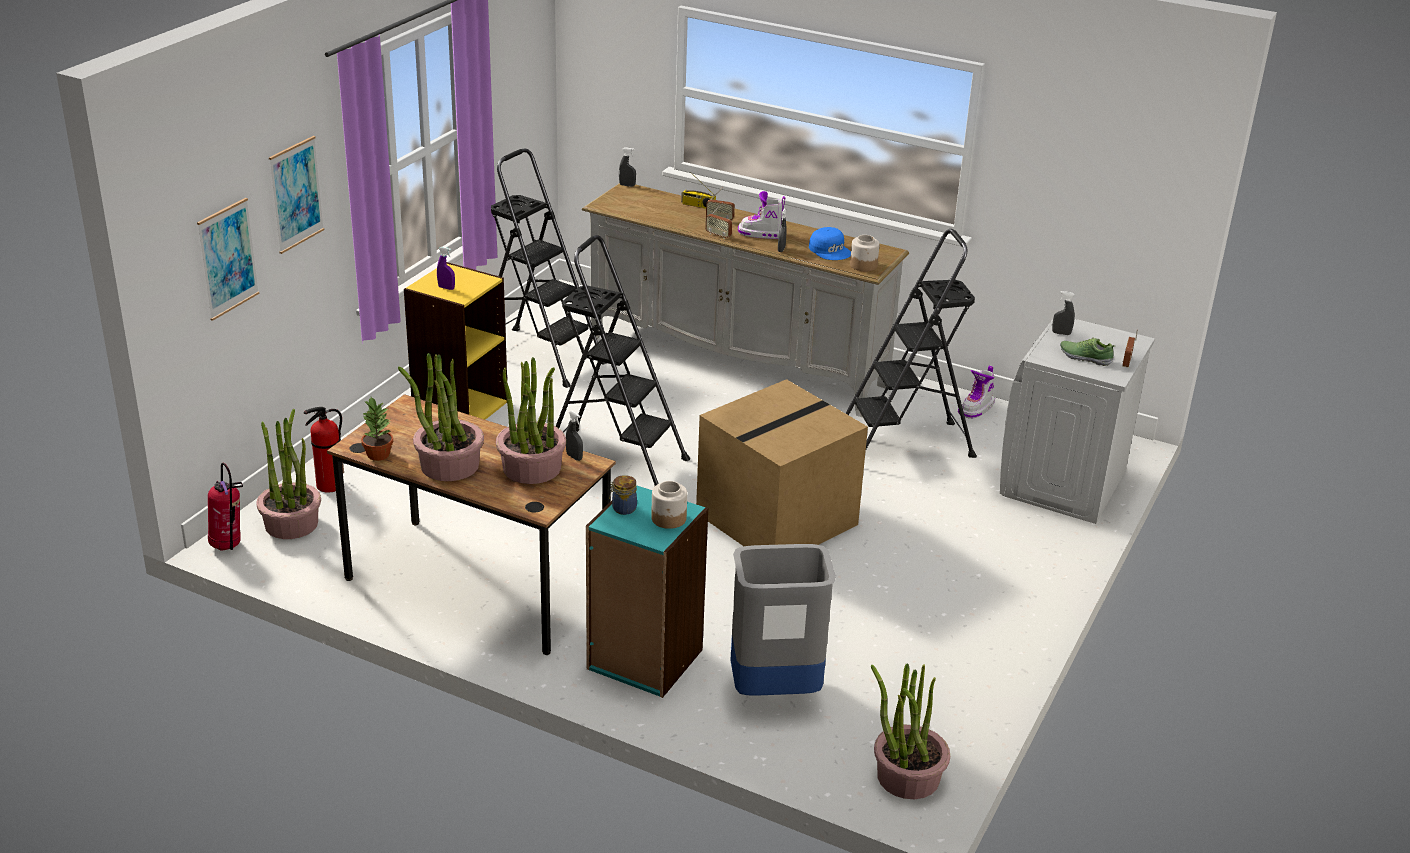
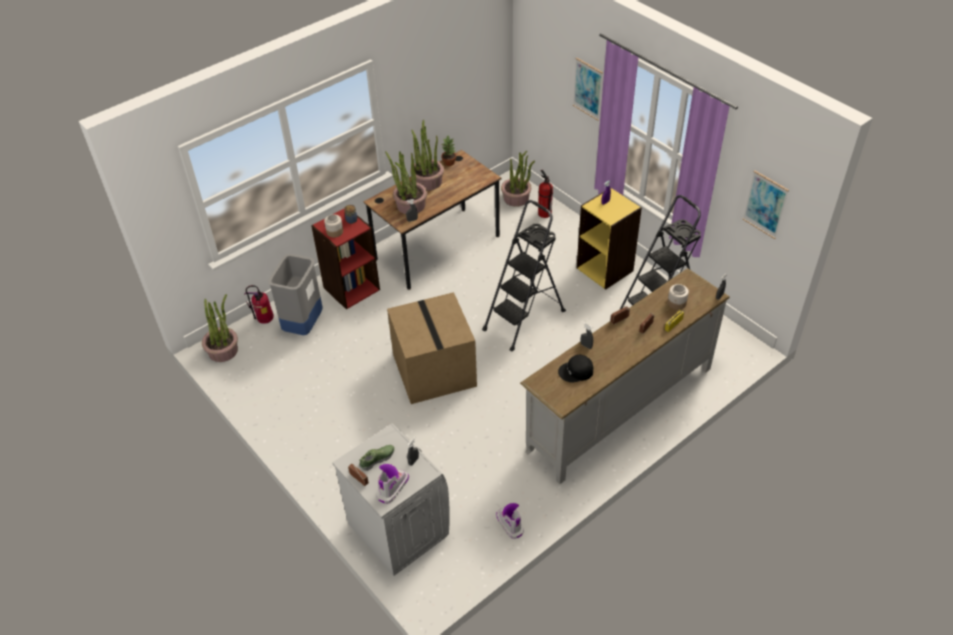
camera: 115 degrees right, 15 degrees up
(228, 258) = (548, 79): picture -> picture (765, 204)
(228, 546) = (507, 179): fire extinguisher -> fire extinguisher (264, 320)
(644, 660) = (351, 288): turquoise bookcase -> red bookcase
(762, 234) = (615, 343): boot -> boot (392, 488)
(830, 250) = (576, 372): blue cap -> black cap
(863, 265) = (545, 381): jar -> jar (676, 303)
(906, 444) = (482, 462): step ladder -> none

